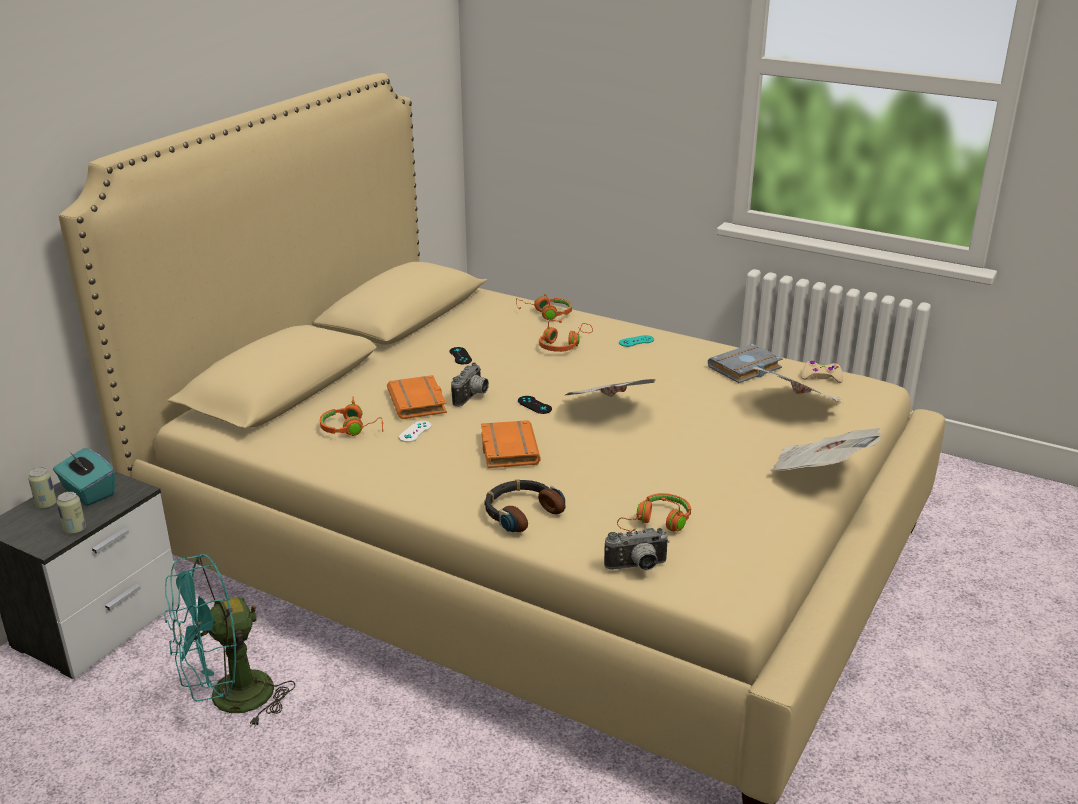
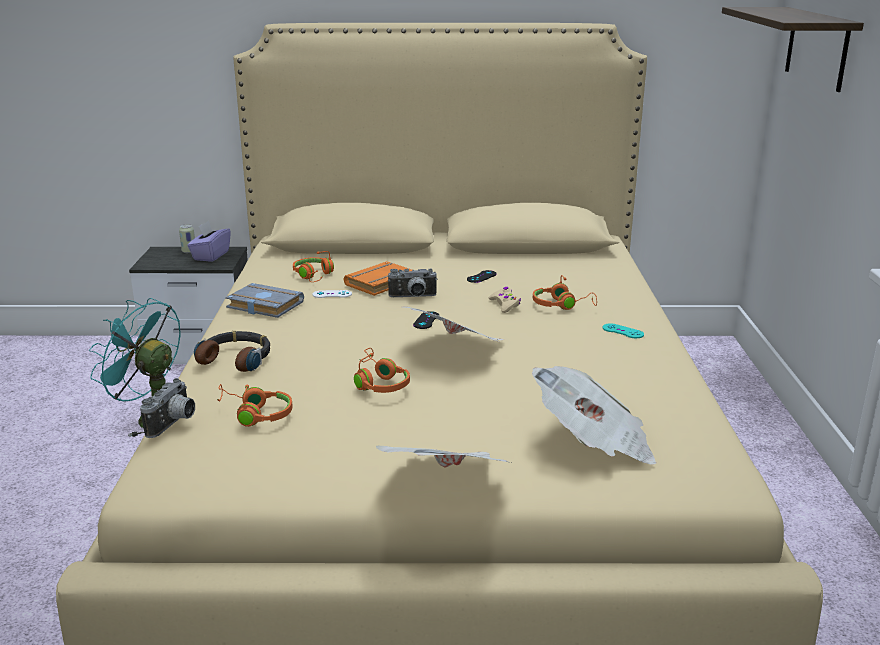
camera: 60 degrees right, 5 degrees down
(75, 529) = (166, 265): can -> none
(88, 492) = (210, 256): turquoise tissue box -> purple tissue box
(506, 449) = (336, 329): orange book -> none
(545, 314) = (614, 284): orange headphones -> orange headphones (379, 383)
(549, 63) = (817, 47): none -> shelf
(637, 567) = (174, 424): camera -> camera turned 120 degrees counterclockwise
(745, 369) = (646, 395): grey book -> grey book (262, 306)
(821, 377) = (697, 442): beige game controller -> beige game controller (505, 305)

